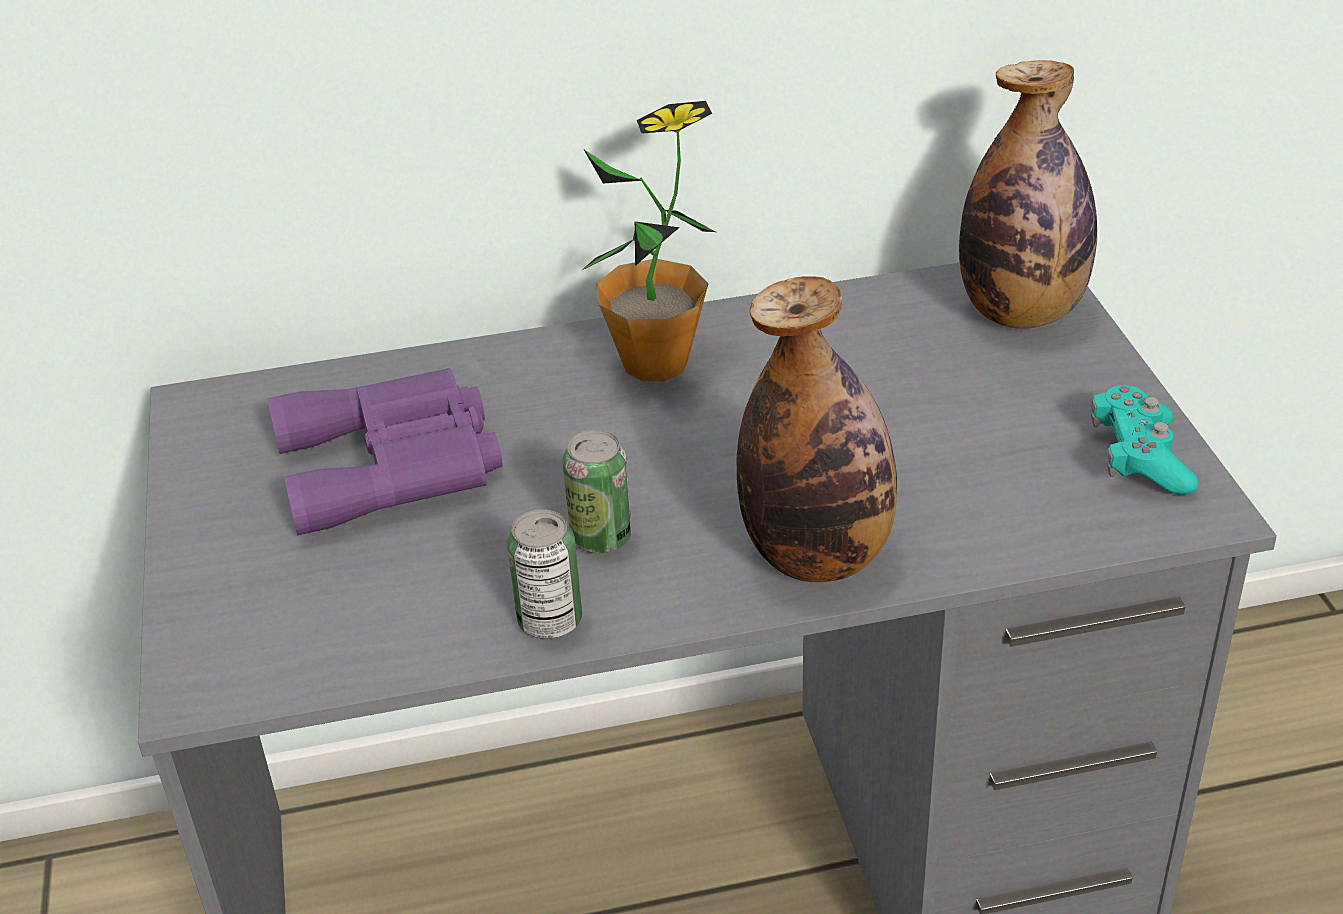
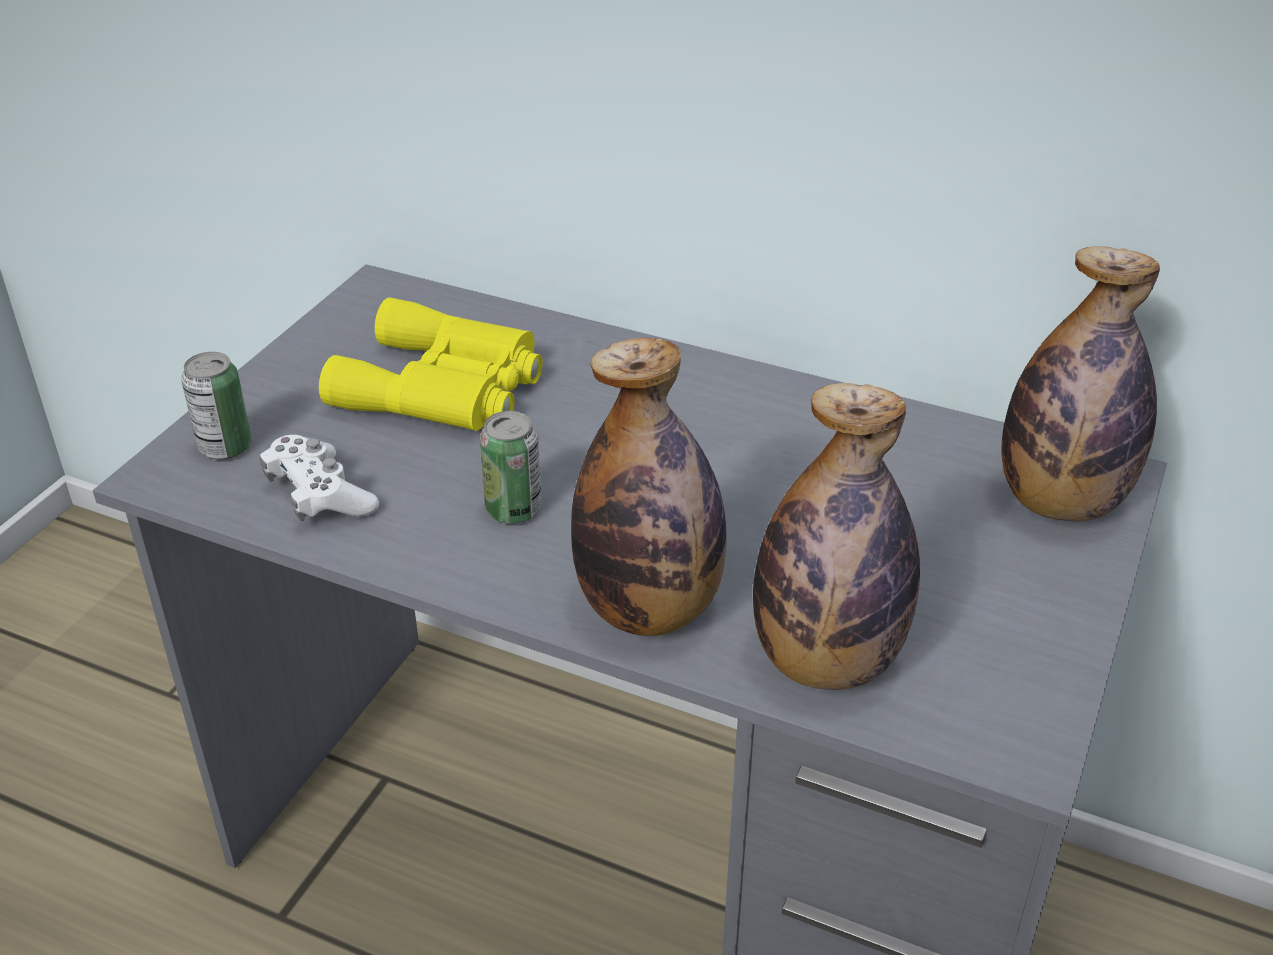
camera: 35 degrees right, 0 degrees up
(395, 464) = (445, 388): purple binoculars -> yellow binoculars
(398, 620) = (320, 495): none -> white game controller
(550, 621) = (410, 550): can -> can (225, 447)
(656, 363) = (707, 401): potted plant -> none
(997, 521) = (826, 661): none -> bottle
(1139, 458) = (1018, 677): turquoise game controller -> none

